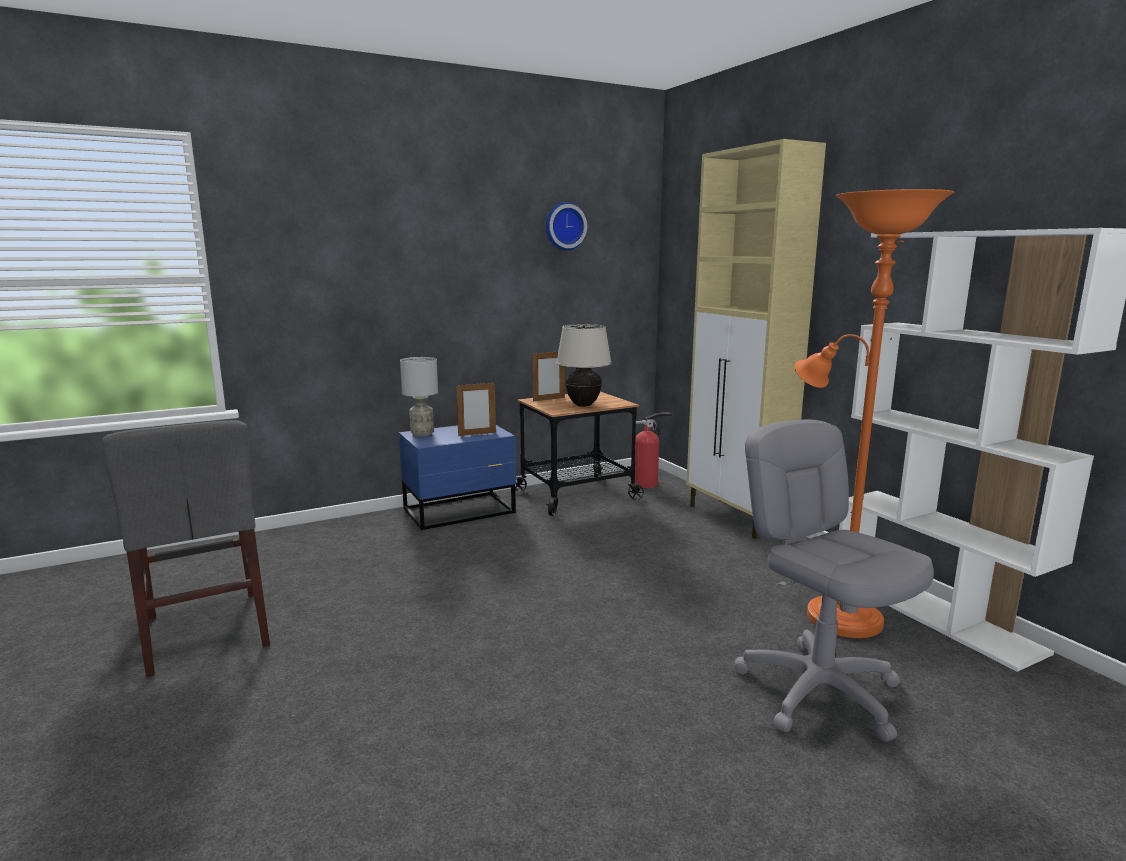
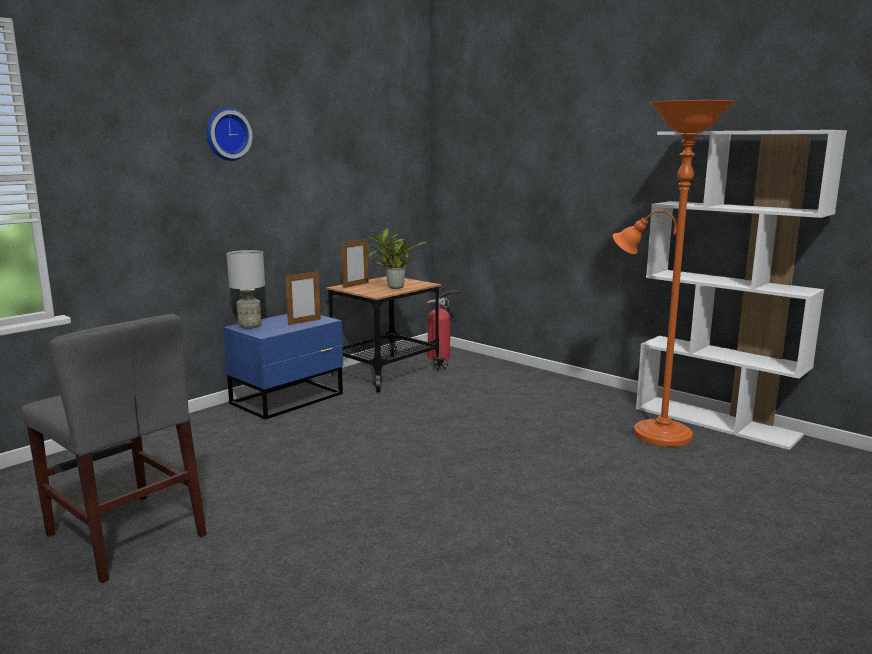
camera: 20 degrees left, 0 degrees up
(564, 226) = (357, 122): wall clock -> wall clock (227, 134)
(583, 405) = (393, 287): beige table lamp -> potted plant
(736, 518) = (534, 375): beige cabinet -> none
(819, 691) = (679, 484): grey office chair -> none

